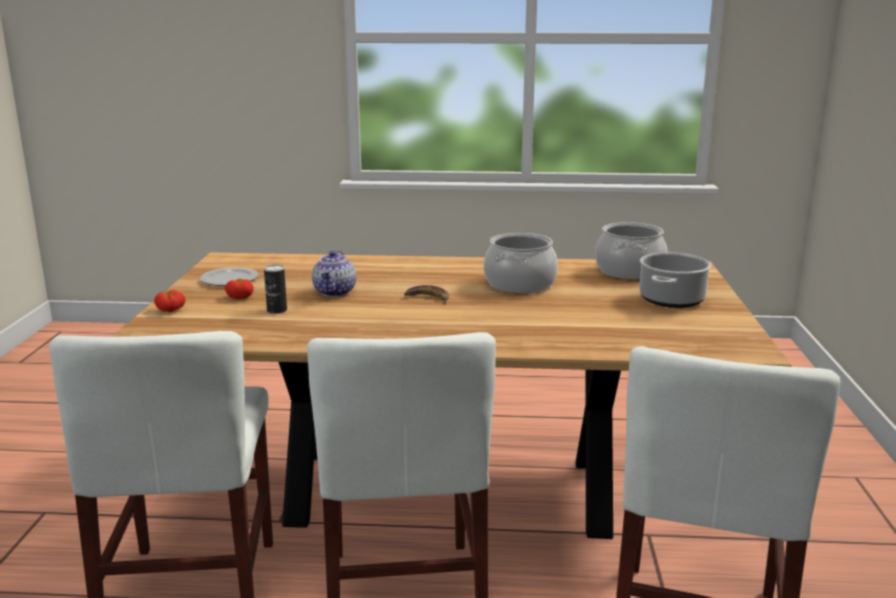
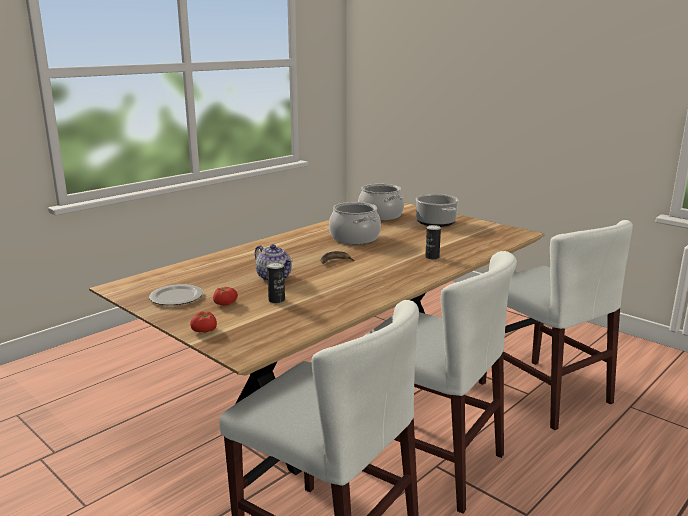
camera: 50 degrees left, 0 degrees up
(532, 332) = (432, 257): none -> can

